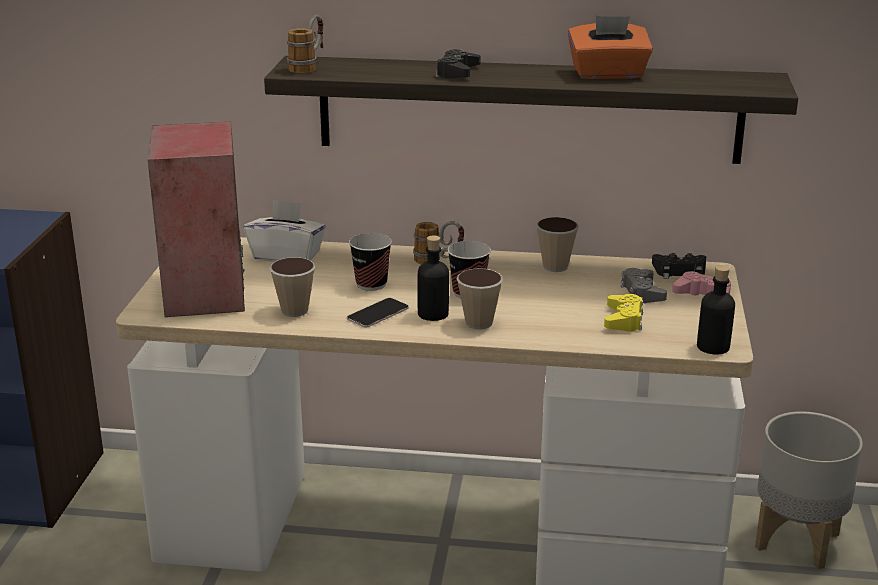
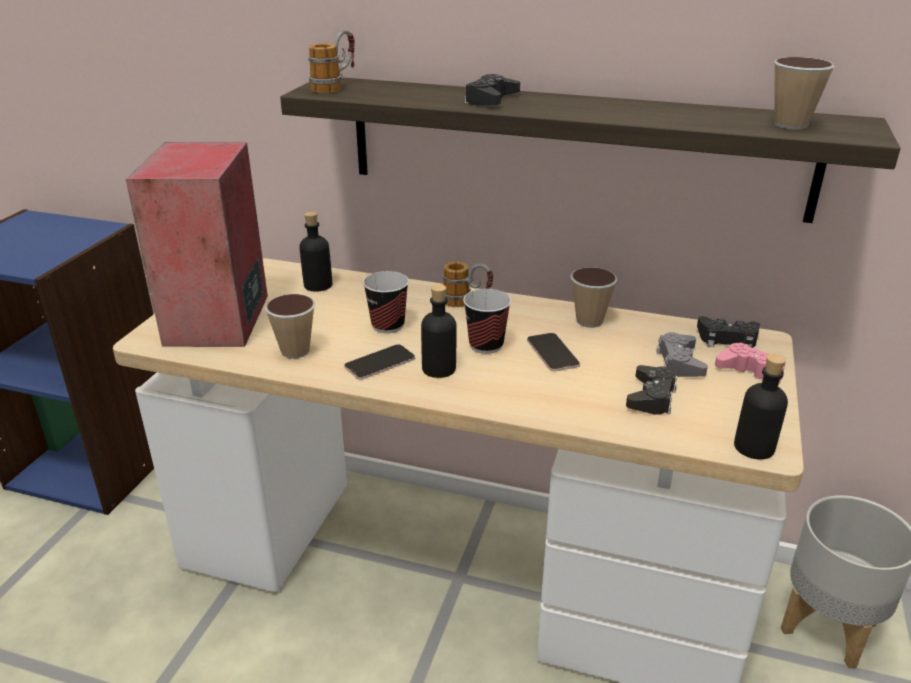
camera: 10 degrees right, 5 degrees up
(287, 256) = (318, 285): white tissue box -> black bottle
(479, 323) = (485, 385): cup -> cup (790, 124)
(530, 294) = (552, 353): none -> phone
(608, 74) = (663, 109): orange tissue box -> none
(623, 319) = (651, 397): yellow game controller -> black game controller

